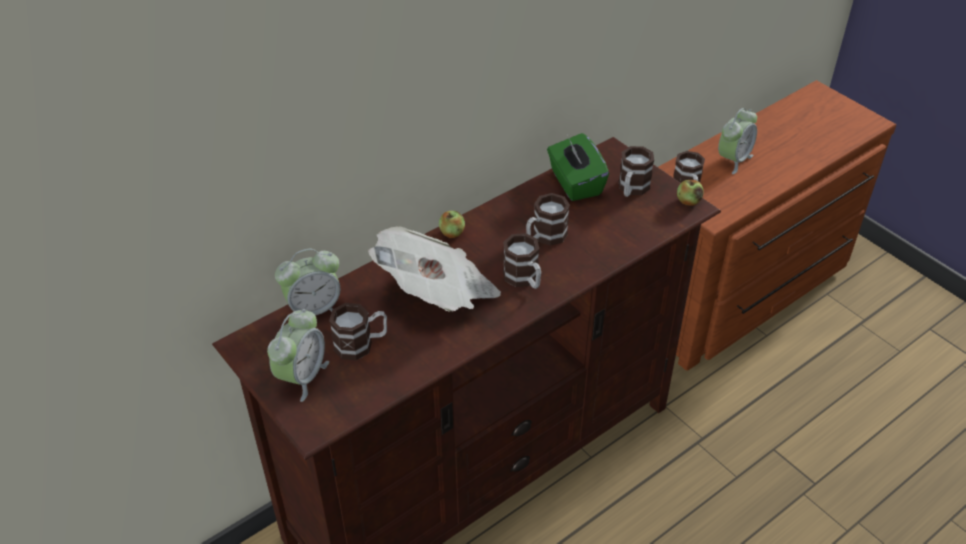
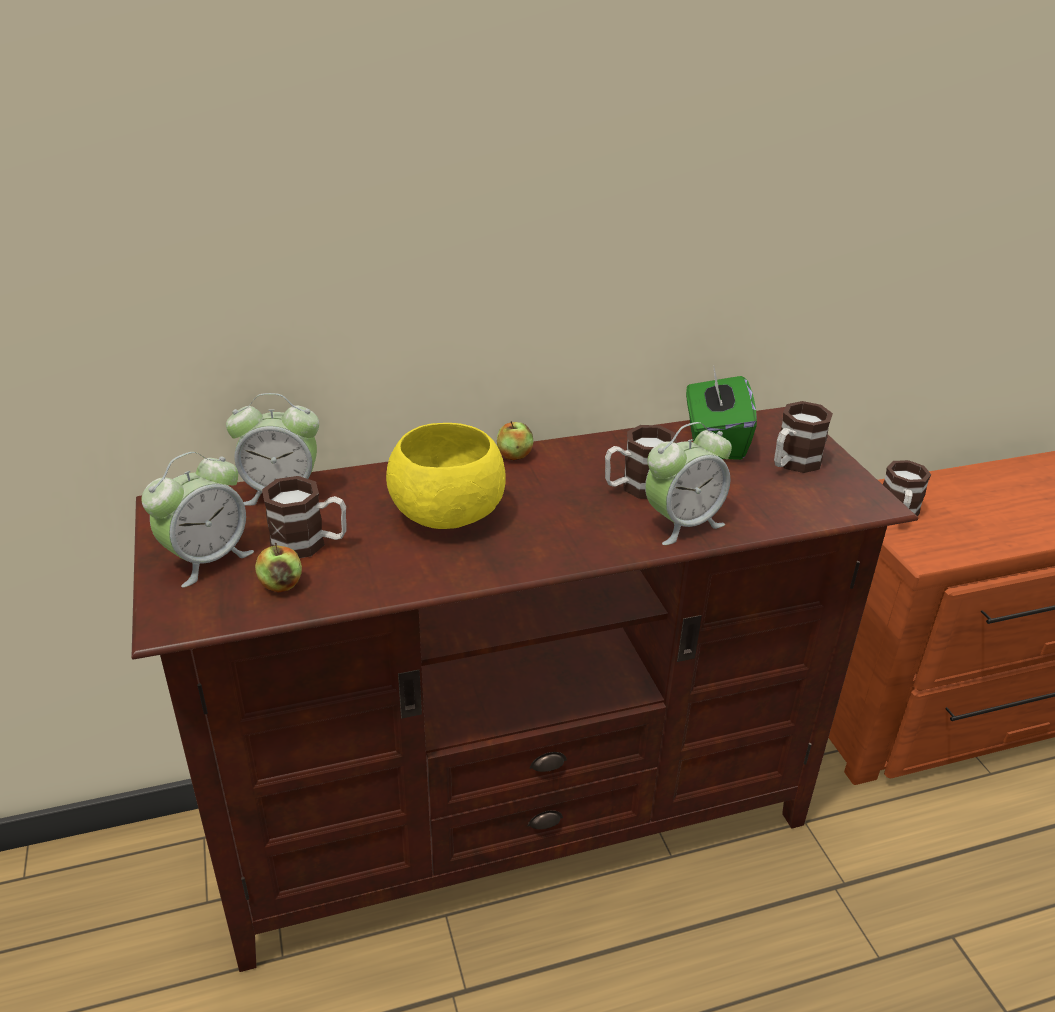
camera: 20 degrees right, 10 degrees down
(437, 293) = (449, 513): newspaper -> yellow bowl
(524, 279) = (578, 527): mug -> none
(688, 201) = (871, 495): apple -> apple (281, 584)
(733, 160) = (981, 497): alarm clock -> alarm clock (682, 524)

